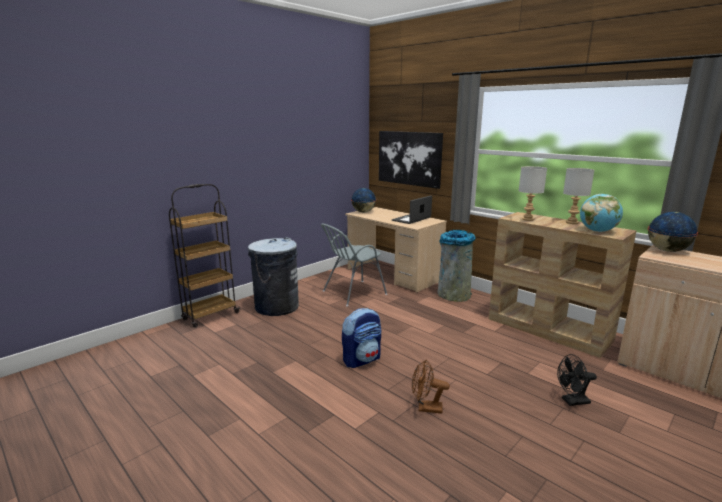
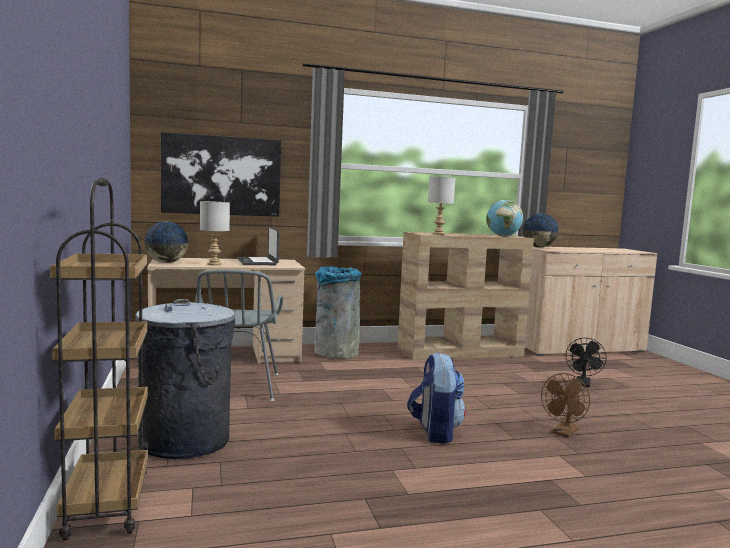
camera: 60 degrees left, 10 degrees down
(571, 222) = (467, 234): grey table lamp -> grey table lamp (213, 264)

